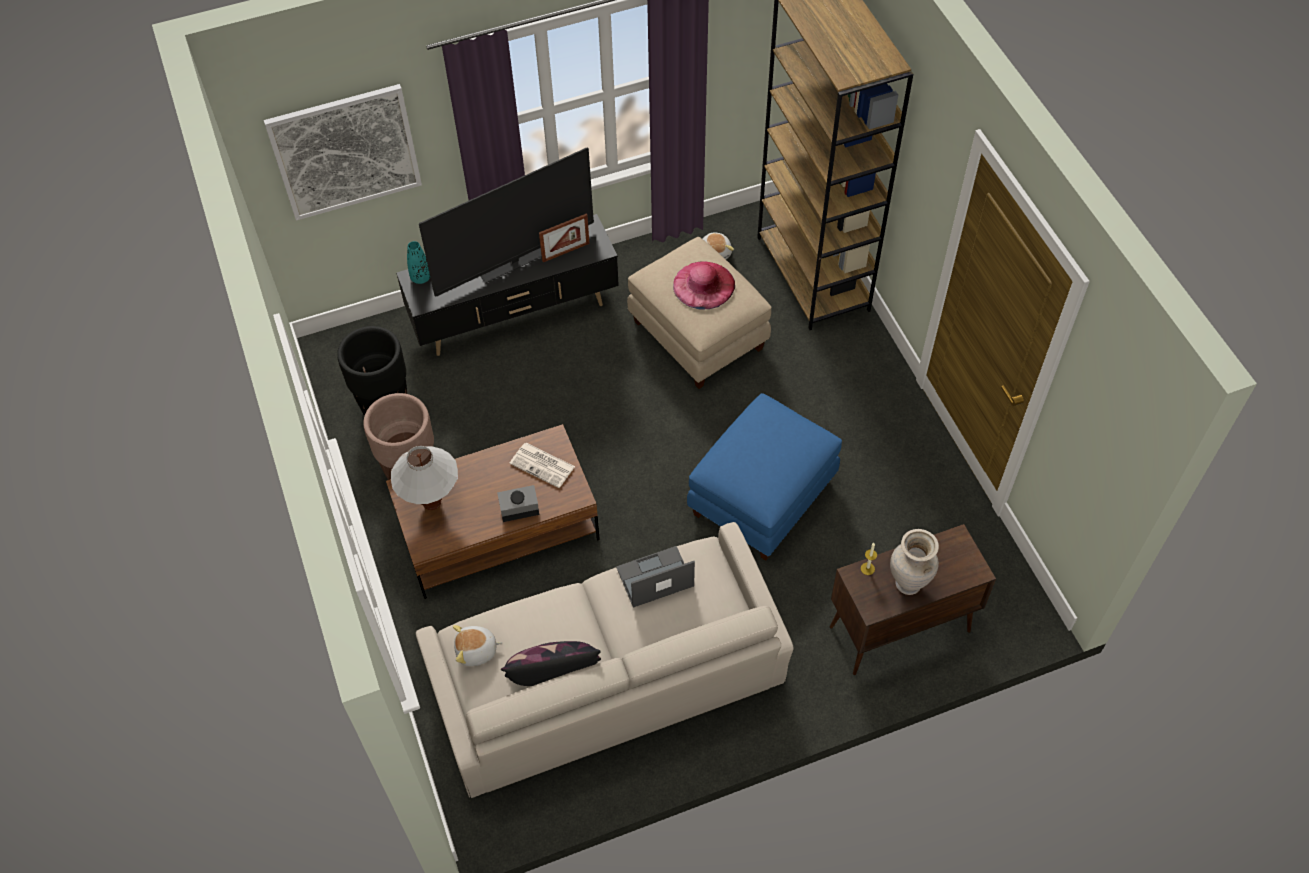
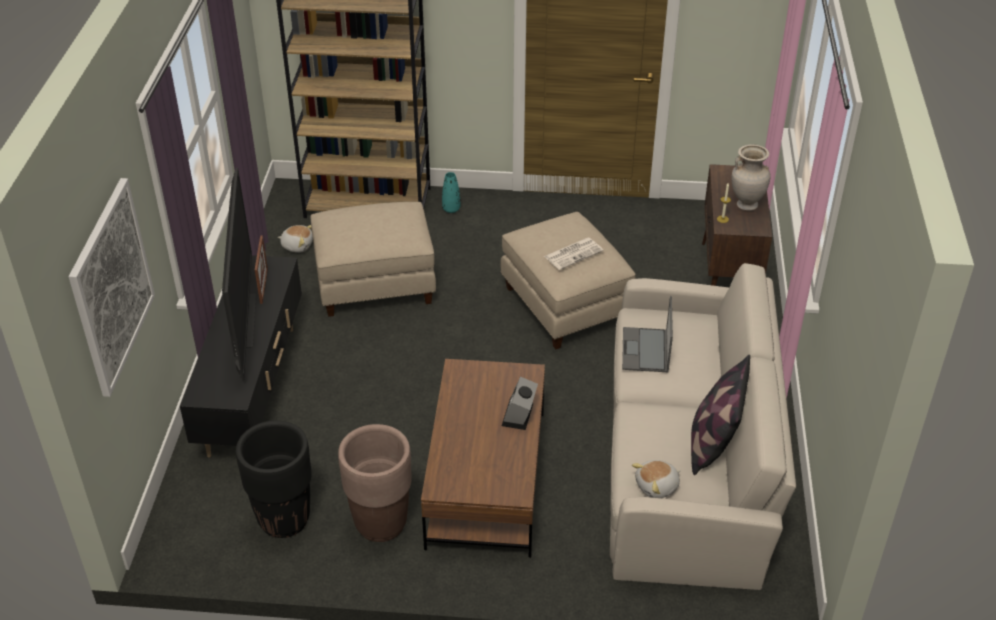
camera: 65 degrees left, 15 degrees down
(421, 278) = (204, 390): turquoise vase -> turquoise vase (451, 209)
(432, 503) = (471, 473): white table lamp -> none
(476, 651) = (657, 487): plush toy -> plush toy turned 45 degrees clockwise
(543, 465) = (481, 384): newspaper -> newspaper (573, 253)
(703, 285) = (374, 221): pink hat -> none
(763, 499) = (566, 306): blue ottoman -> beige ottoman

